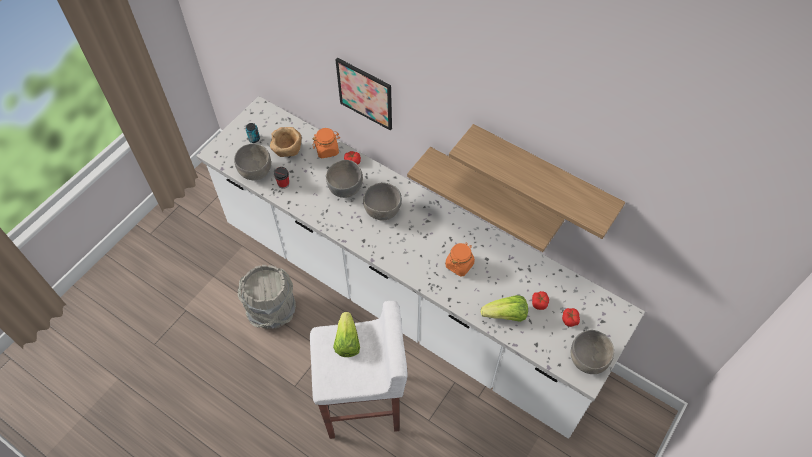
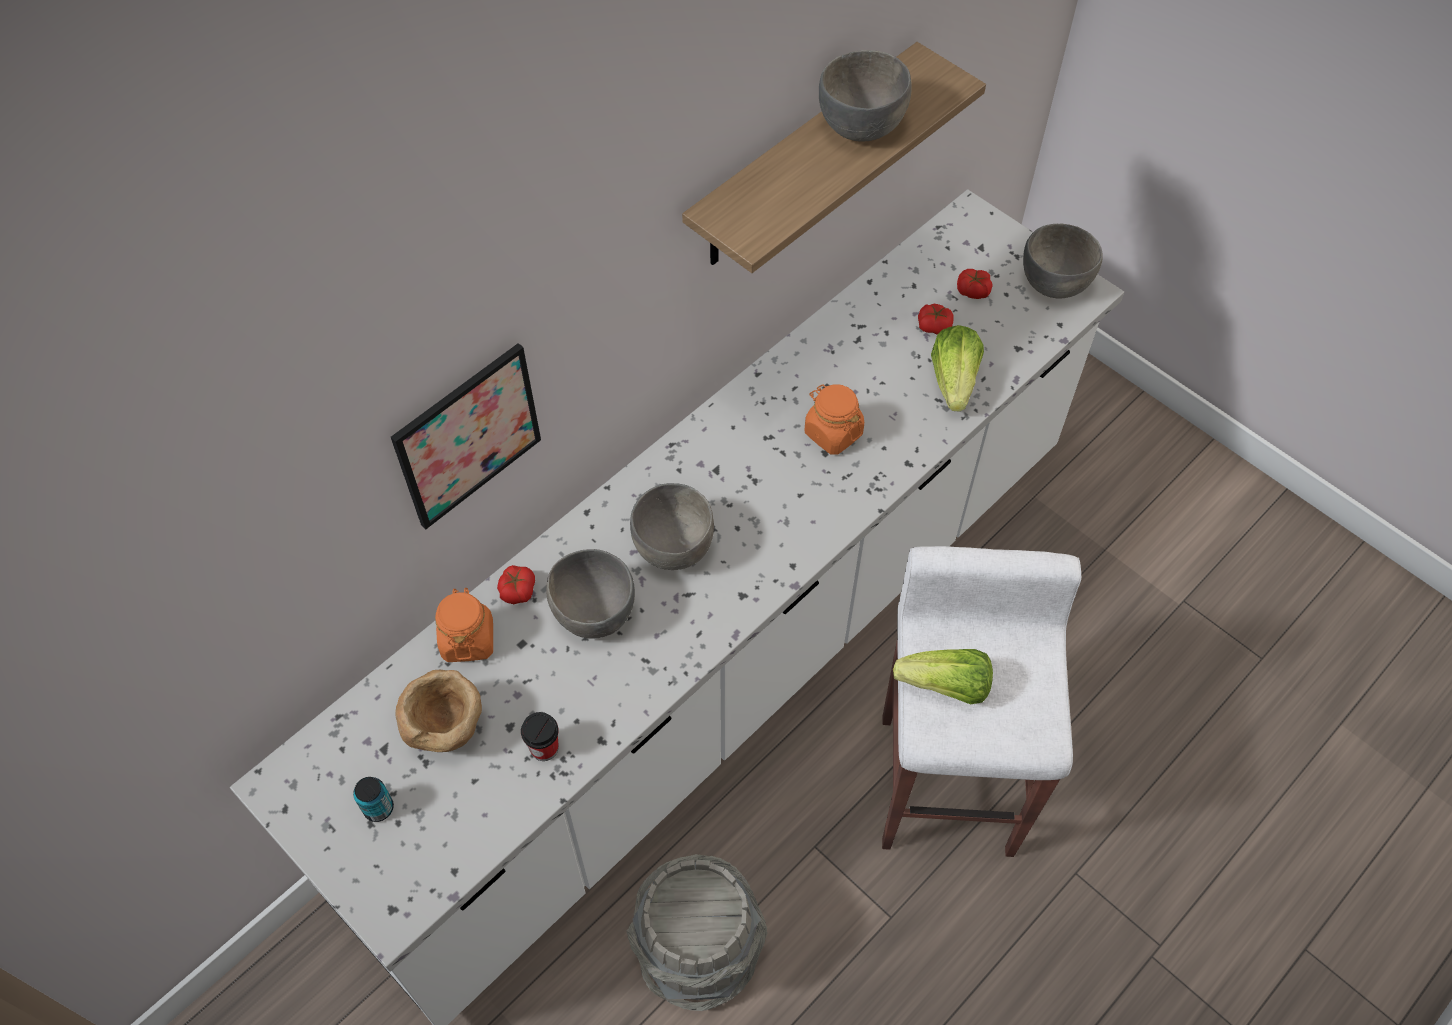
camera: 80 degrees left, 0 degrees up
(256, 172) = (491, 810): grey bowl -> grey bowl (861, 127)
(493, 194) = (732, 308): shelf -> none

